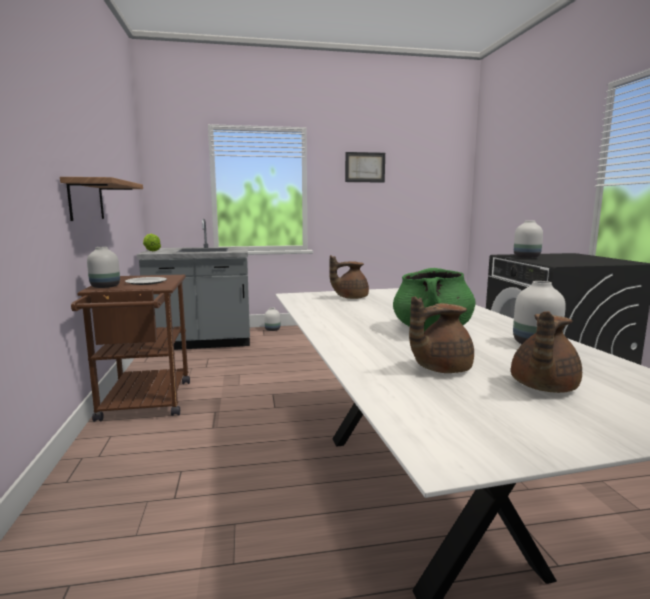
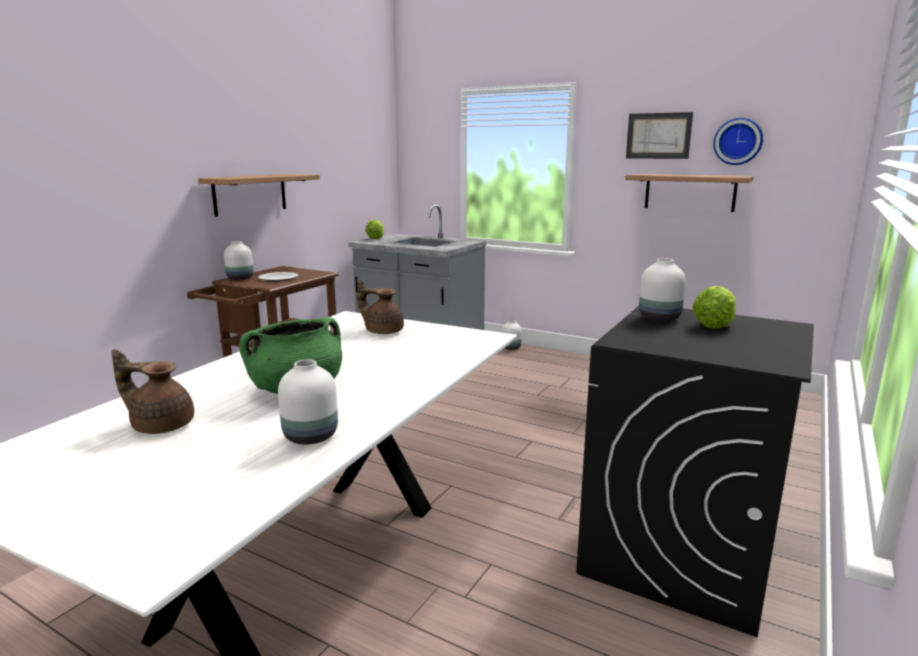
camera: 40 degrees right, 5 degrees up
(386, 204) = (689, 192): none -> shelf
(411, 172) = (738, 141): none -> wall clock
(542, 387) = (148, 470): brown teapot -> none
(553, 256) = (714, 324): none -> lettuce

